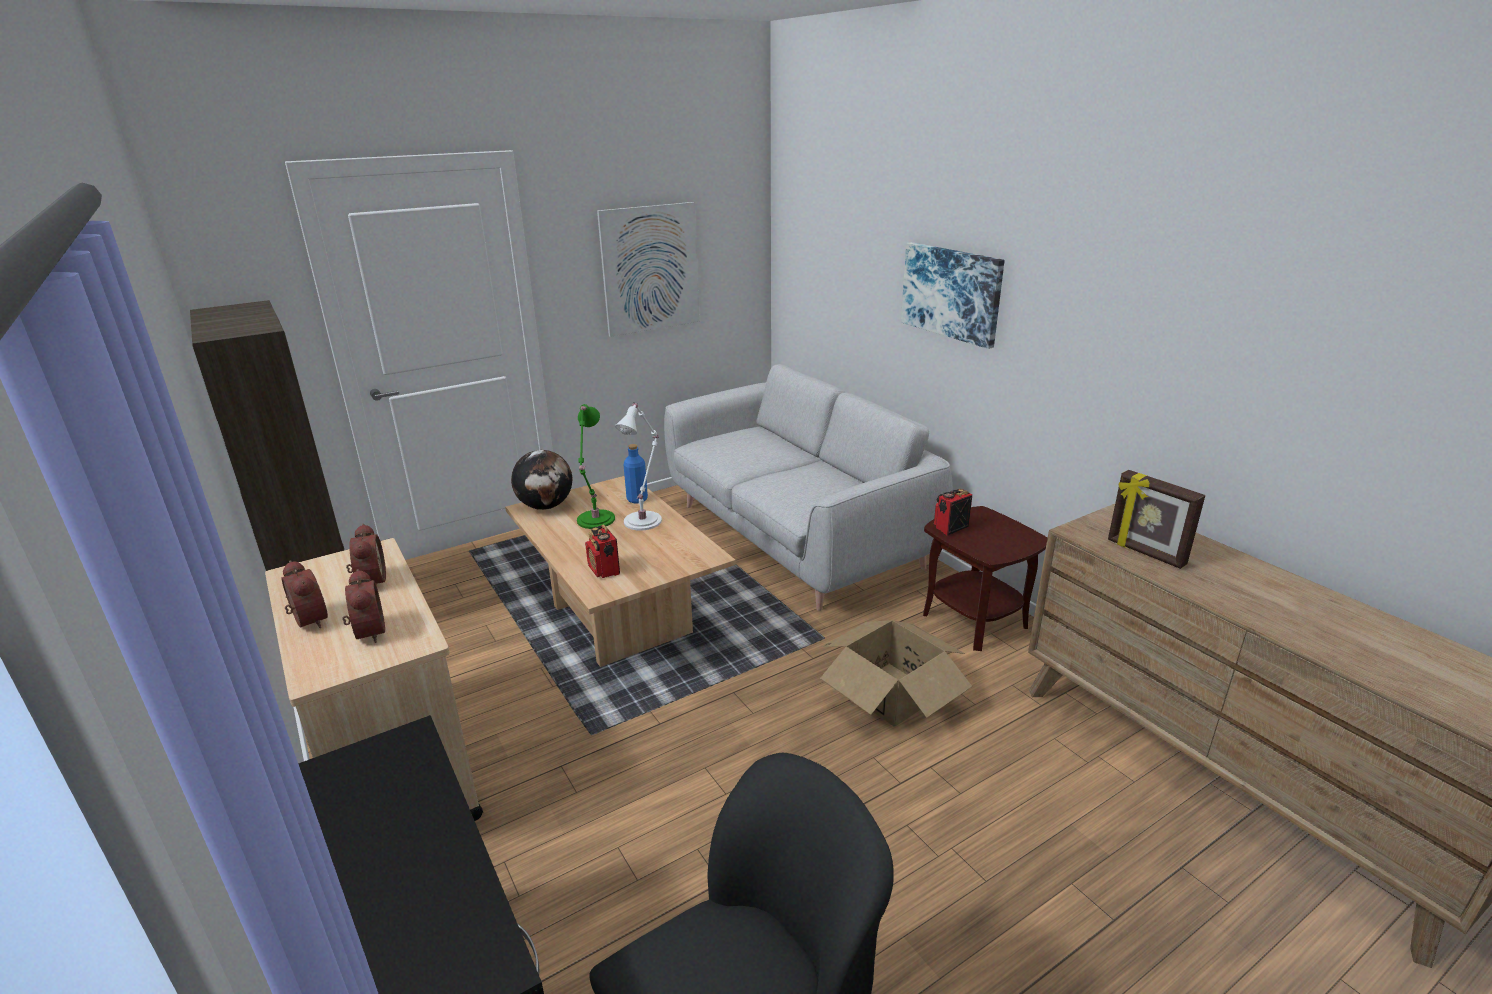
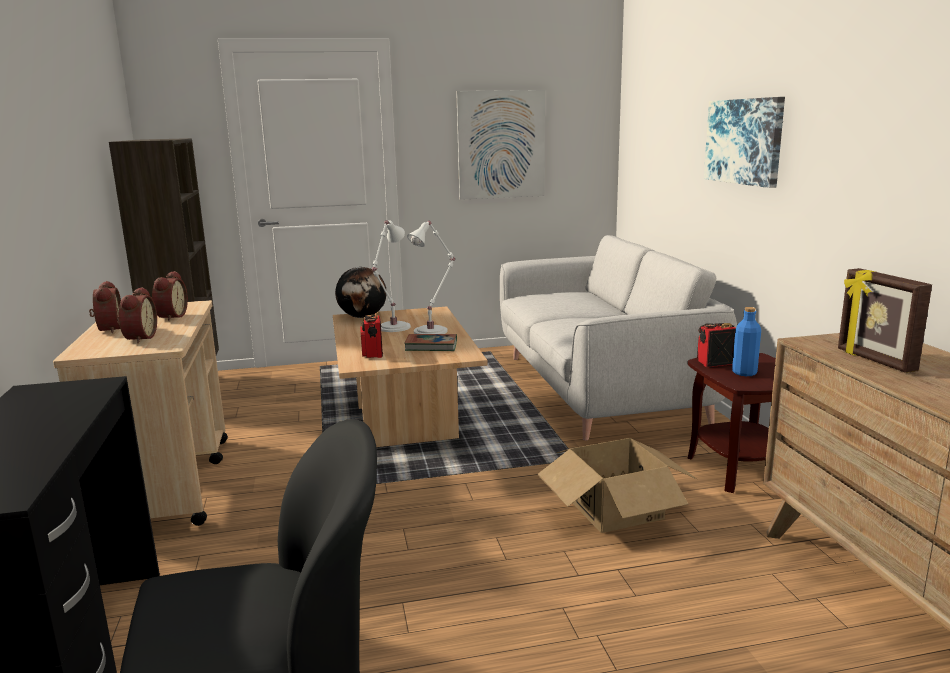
camera: 20 degrees right, 10 degrees down
(595, 521) = (392, 328): green table lamp -> white table lamp
(637, 499) = (438, 319): blue bottle -> blue bottle (744, 373)
(661, 546) = (431, 346): none -> book

